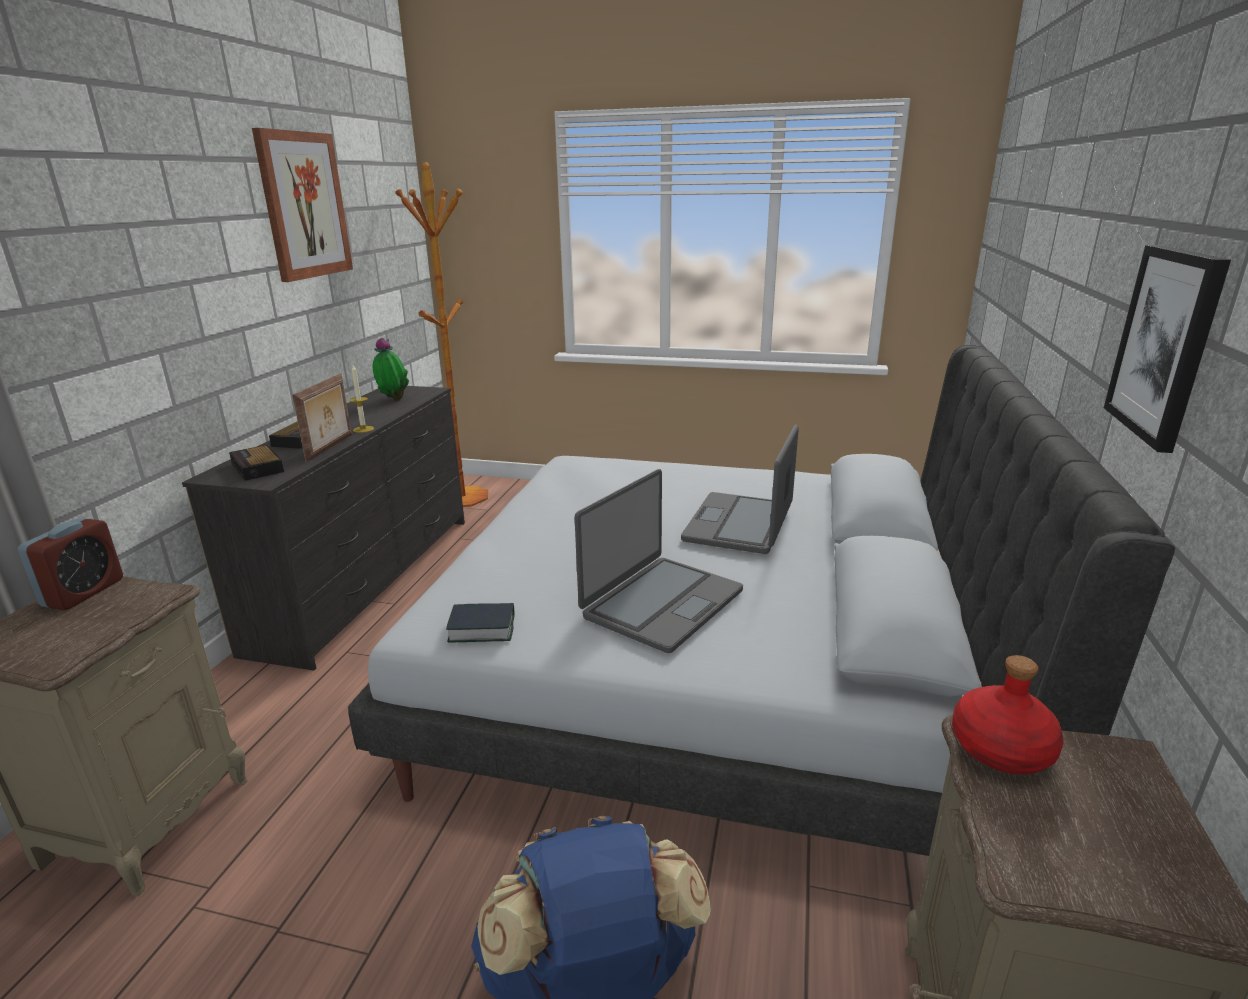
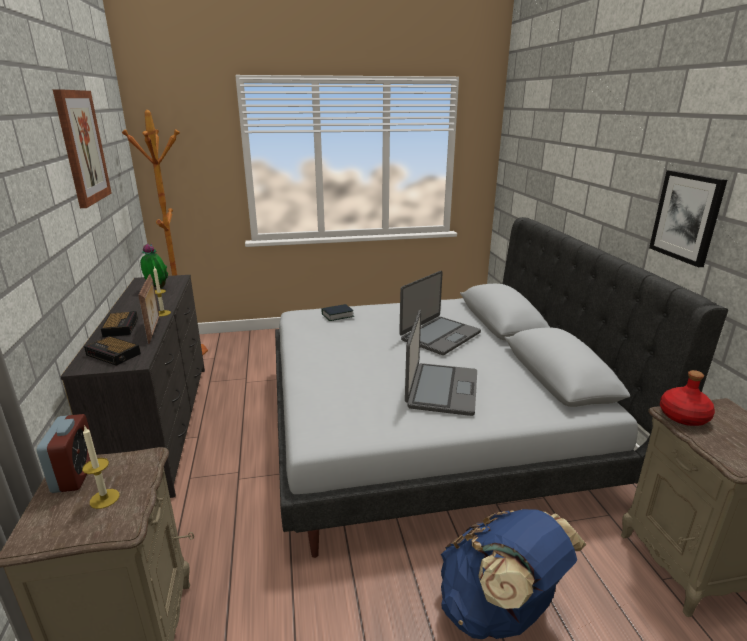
camera: 25 degrees left, 0 degrees up
(76, 627) = (104, 498): none -> candle
(482, 628) = (354, 429): book -> book (337, 315)
(740, 524) = (439, 336): laptop -> laptop turned 135 degrees counterclockwise

